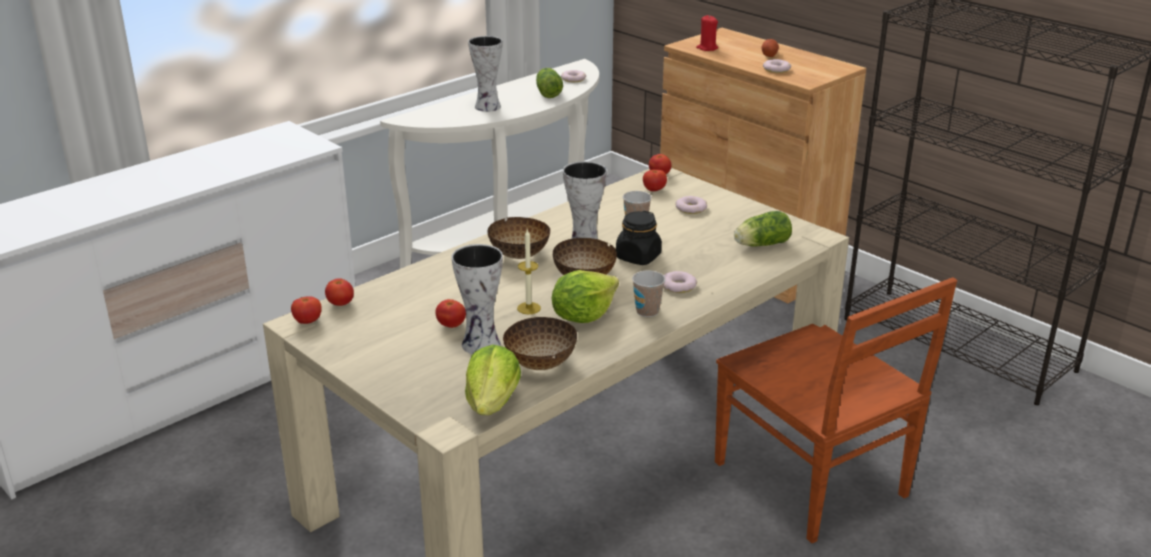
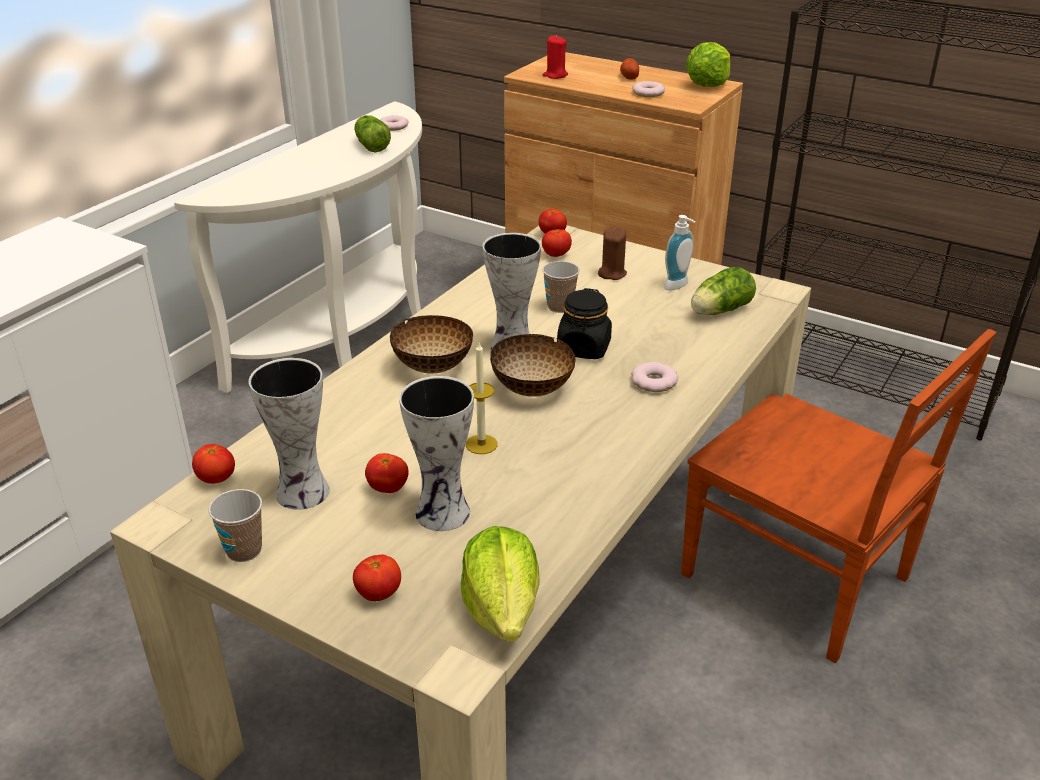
camera: 15 degrees left, 5 degrees up
(308, 322) = (178, 517): tomato -> tomato (378, 594)
(487, 107) = (304, 171): vase -> vase (301, 493)
(539, 364) = (536, 530): bowl -> none
(583, 316) = (557, 445): lettuce -> lettuce (707, 85)
(647, 311) = (635, 425): cup -> cup (244, 550)
(691, 208) = (612, 273): donut -> brown candle
(739, 223) = (679, 286): none -> soap dispenser

